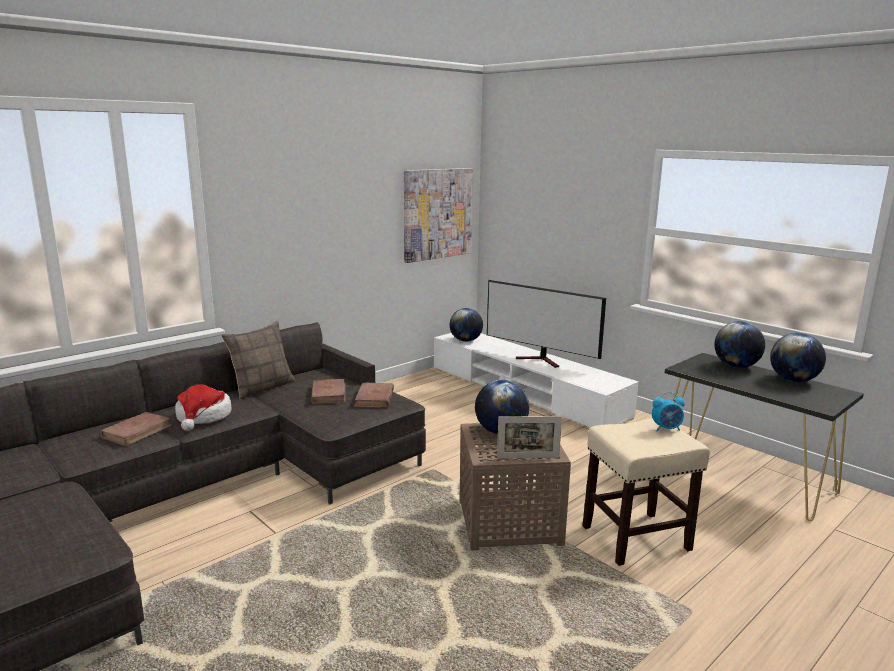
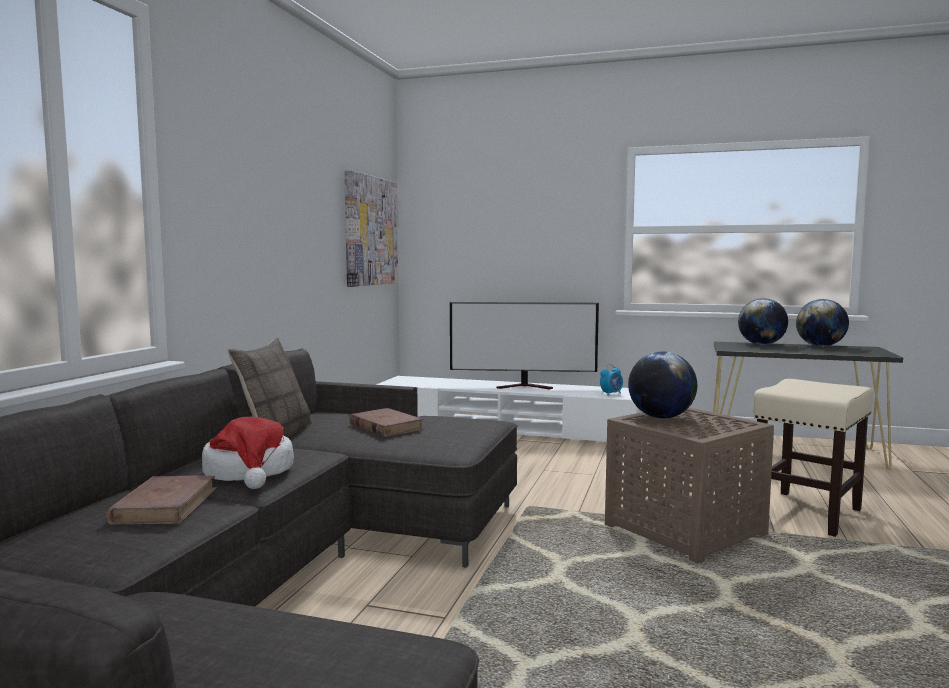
camera: 30 degrees left, 10 degrees down
(374, 398) = (451, 421): brown book -> none
(466, 340) = (417, 383): globe -> none
(528, 457) = (734, 428): picture frame -> none
(666, 429) = (815, 382): alarm clock -> alarm clock (611, 394)

